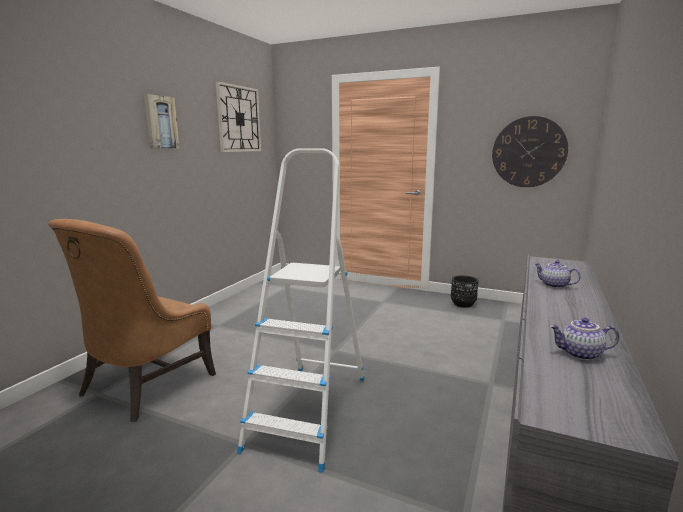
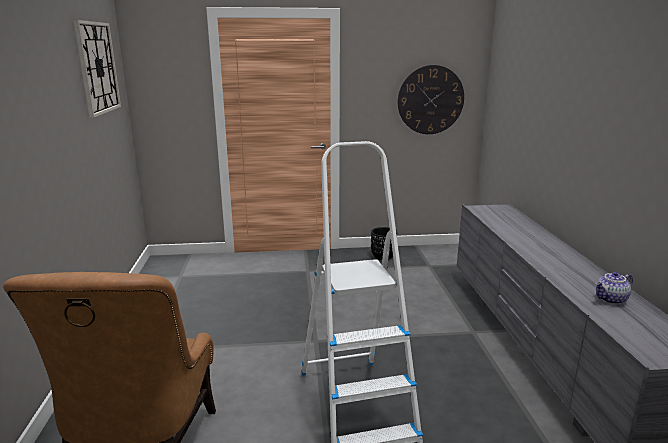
camera: 30 degrees left, 5 degrees up
(160, 122) = (36, 91): picture -> none
(553, 285) = (519, 236): teapot -> none

